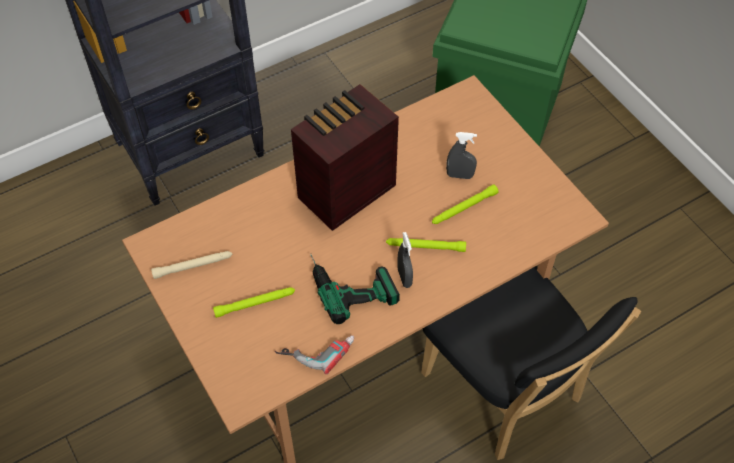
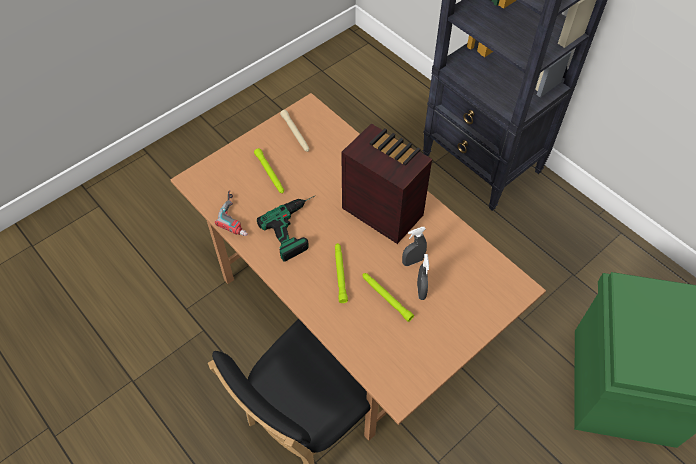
camera: 80 degrees right, 0 degrees up
(404, 277) = (307, 263): grey spray bottle -> grey spray bottle (413, 261)

